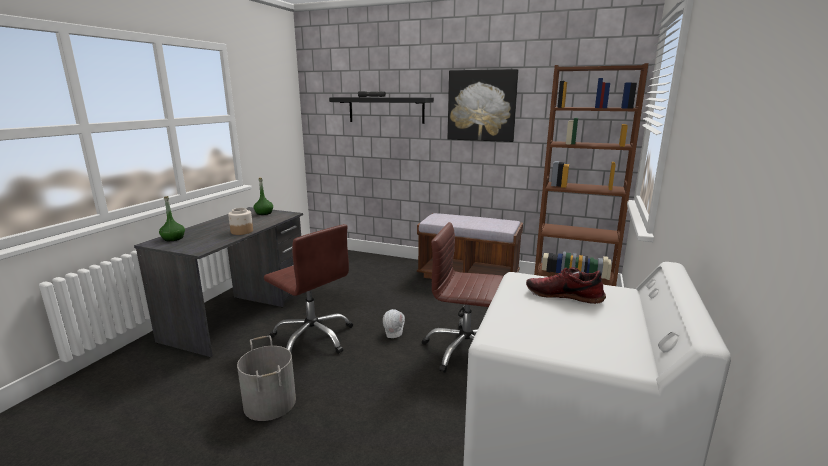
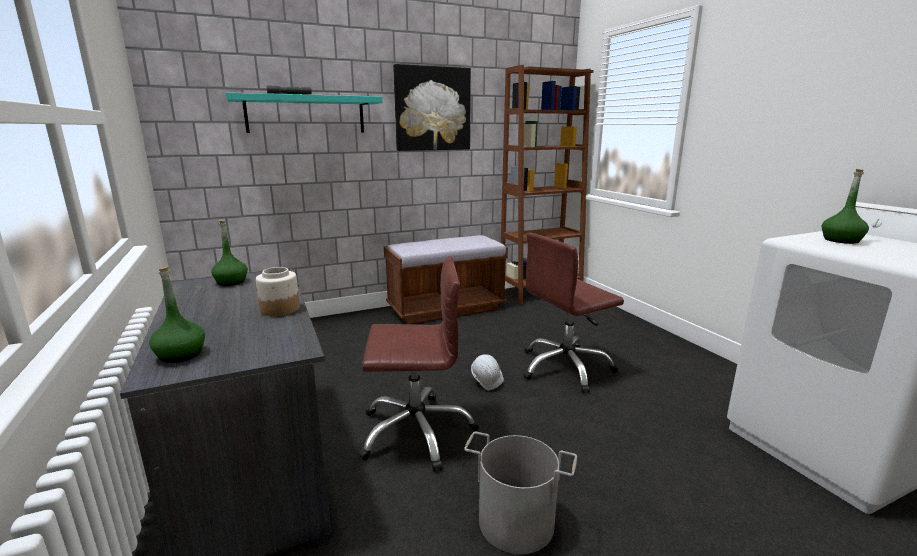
camera: 45 degrees left, 0 degrees up
(386, 110) = (306, 114): black shelf -> turquoise shelf
(564, 295) = (841, 240): shoe -> green bottle

